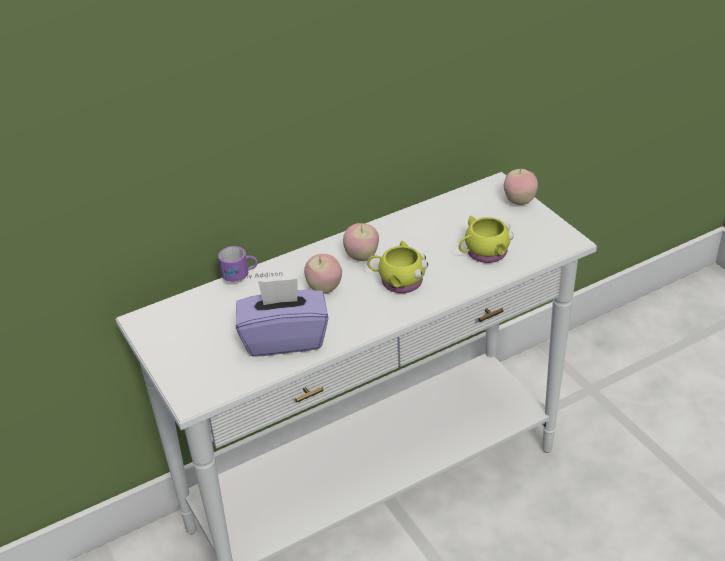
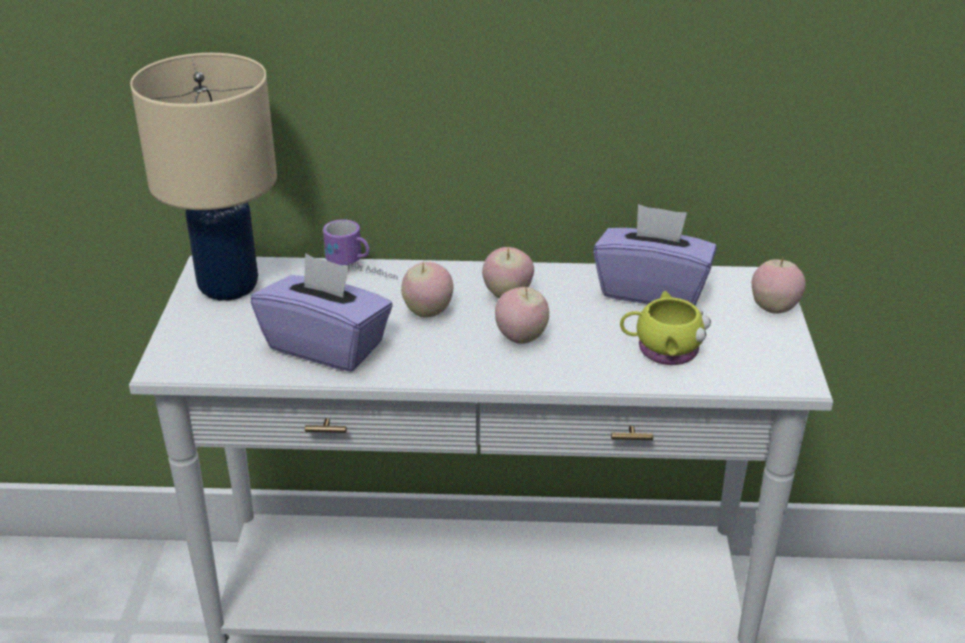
camera: 30 degrees right, 5 degrees down
(175, 329) = (230, 289): none -> beige table lamp
(398, 281) = (521, 338): yellow mug -> apple
(442, 217) = (652, 290): none -> purple tissue box

